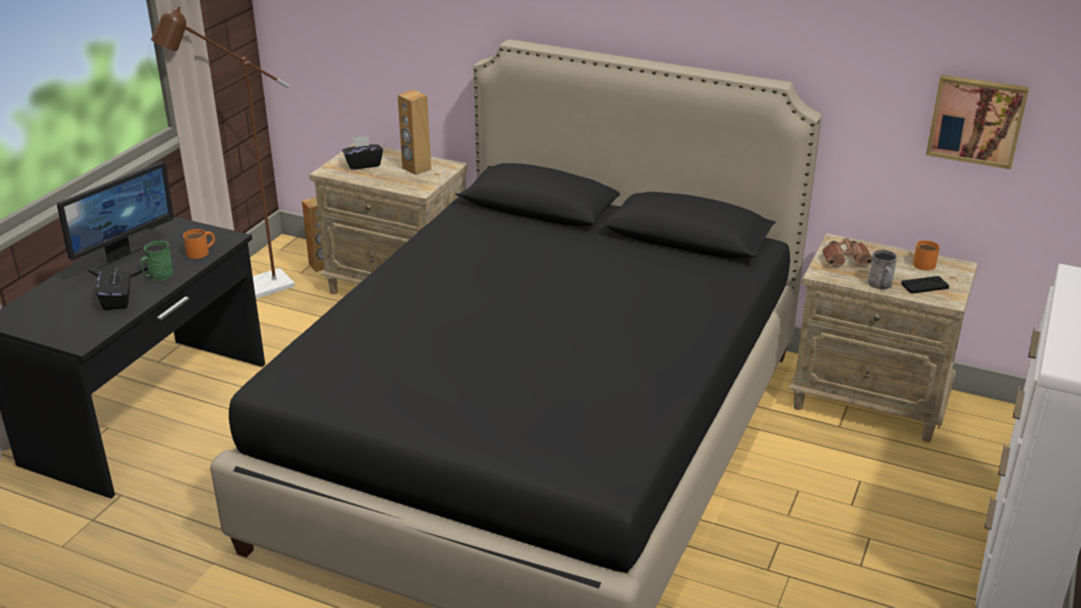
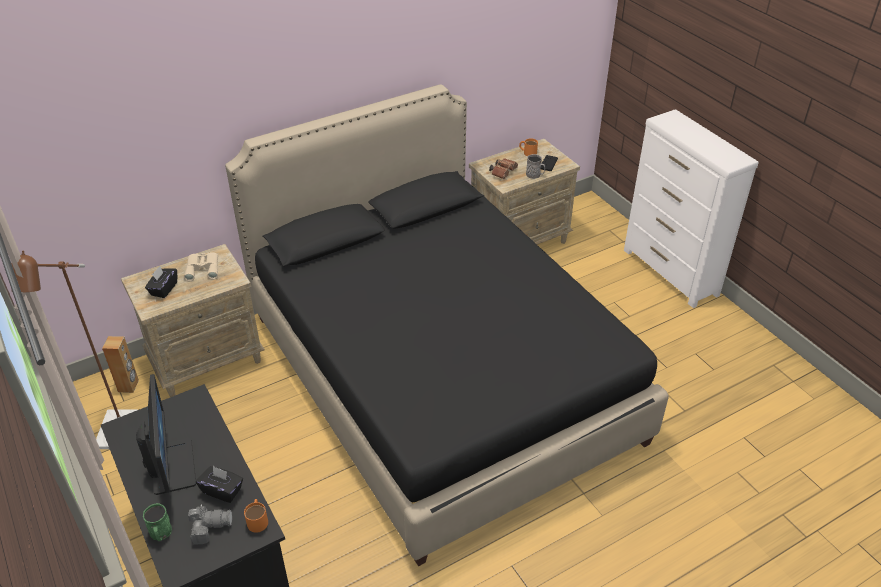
camera: 55 degrees left, 10 degrees up
(67, 312) = (209, 527): none -> camera
(158, 276) = (210, 455): green mug -> green mug (161, 533)
(202, 251) = (200, 419): orange mug -> orange mug (257, 519)
(416, 169) = (203, 268): brown speaker -> beige binoculars
(976, 120) = (533, 62): picture -> none

